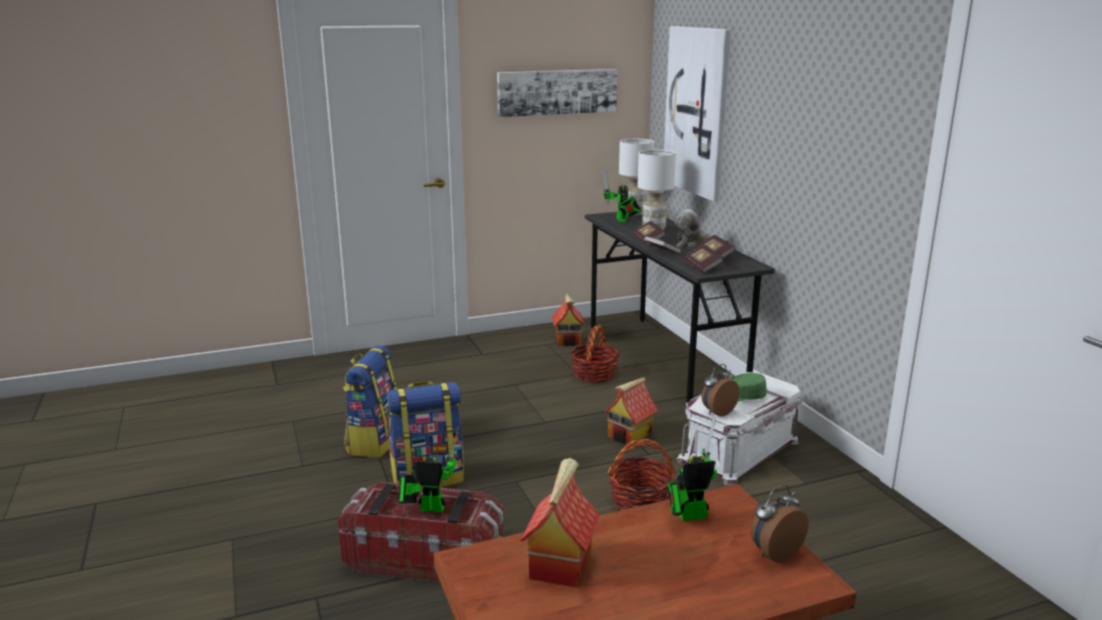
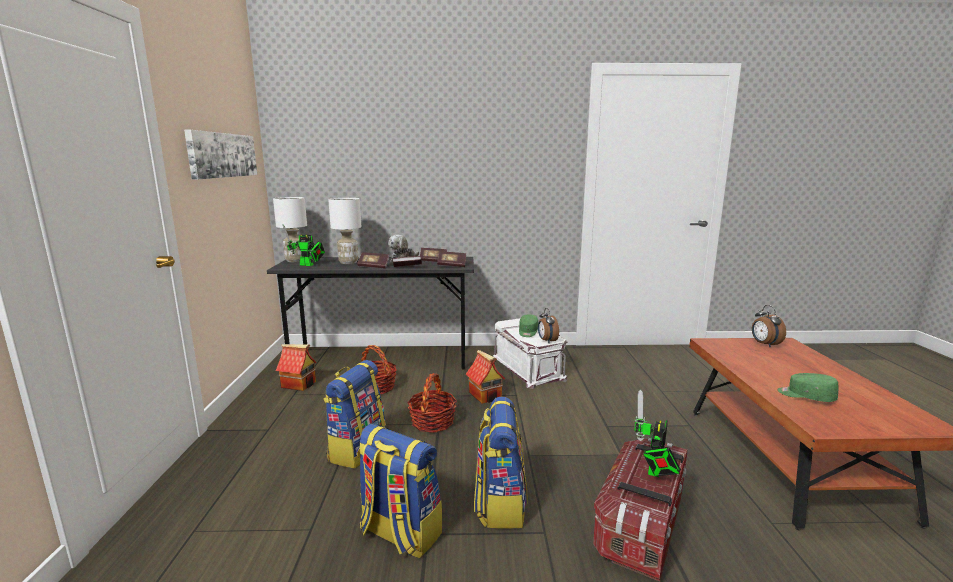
camera: 70 degrees left, 5 degrees down
(475, 396) = (357, 449): none -> backpack
(560, 564) = (806, 396): toy house -> green cap
(641, 501) = (576, 411): basket -> basket (432, 422)
(688, 516) = (732, 354): toy robot -> none
(698, 111) = (347, 166): picture -> none

